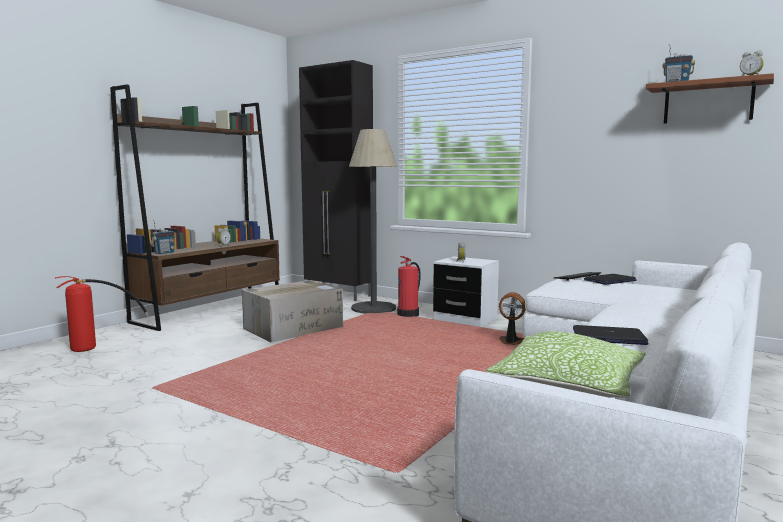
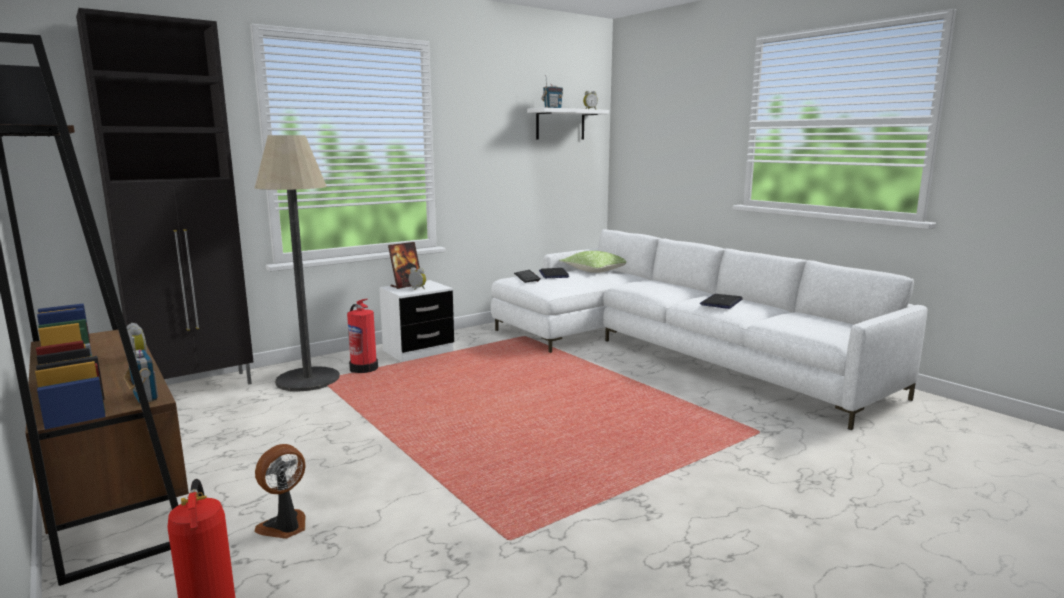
camera: 70 degrees left, 5 degrees up
(294, 328) = (334, 432): cardboard box -> none
(467, 259) = (406, 285): none -> picture frame
(511, 342) = (510, 350): fan -> fan (285, 527)
(568, 385) = (815, 325): pillow -> pillow (595, 270)
(708, 102) = (560, 124): brown shelf -> white shelf

